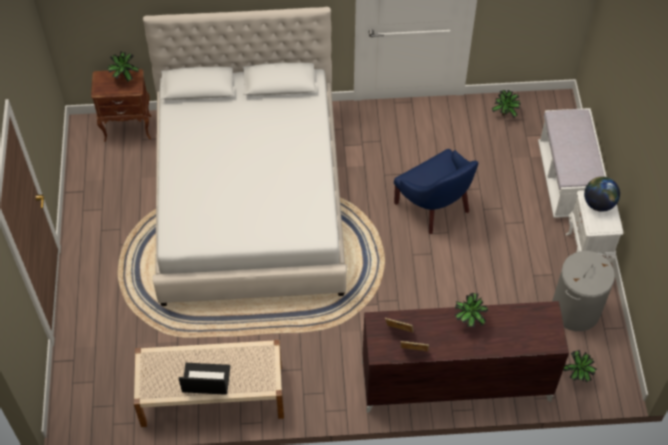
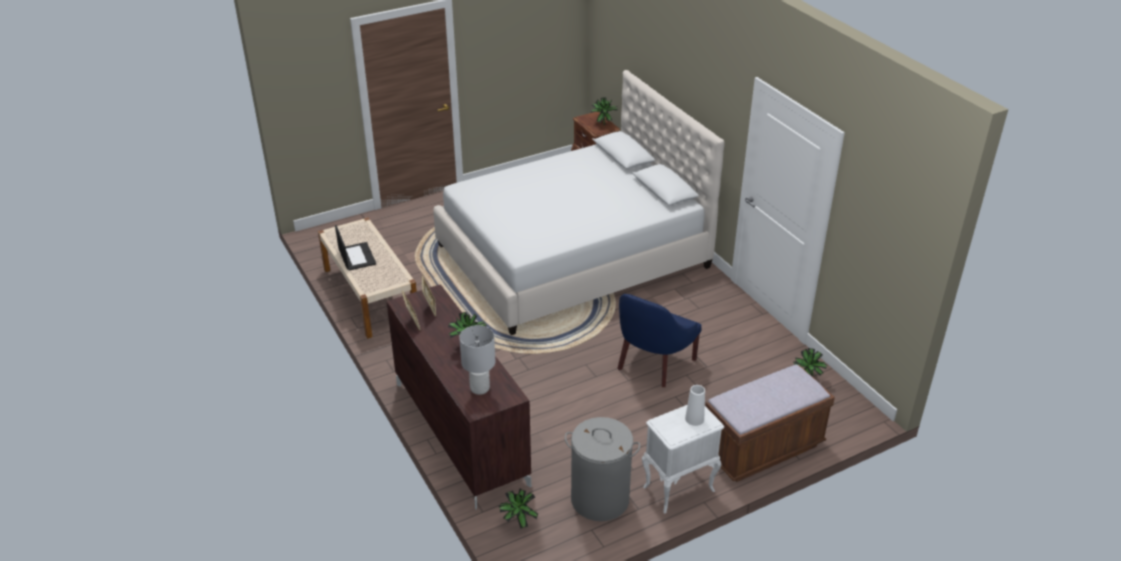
camera: 65 degrees right, 20 degrees down
(531, 331) = (480, 390): none -> grey table lamp
(567, 181) = (762, 448): white bench -> brown bench
(598, 203) = (694, 419): globe -> white vase

